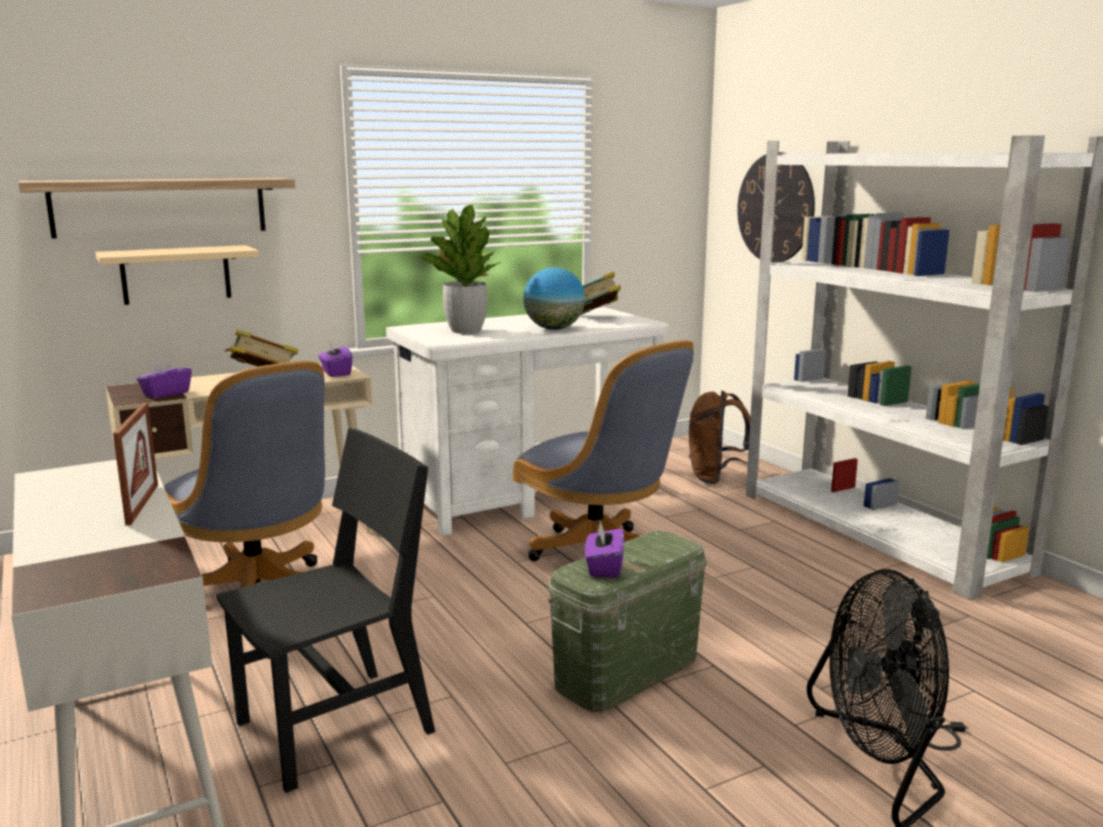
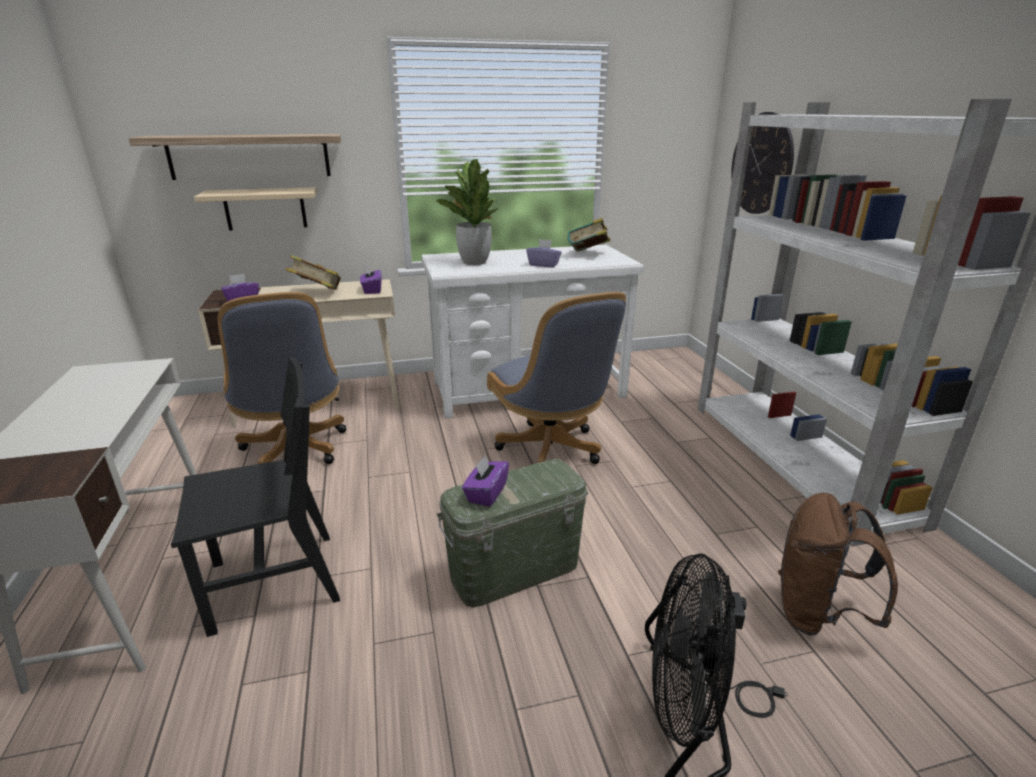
camera: 15 degrees right, 10 degrees up
(142, 504) = (116, 408): picture frame -> none
(554, 329) = (543, 265): globe -> purple tissue box
(716, 478) = (681, 390): brown backpack -> brown backpack (817, 614)

